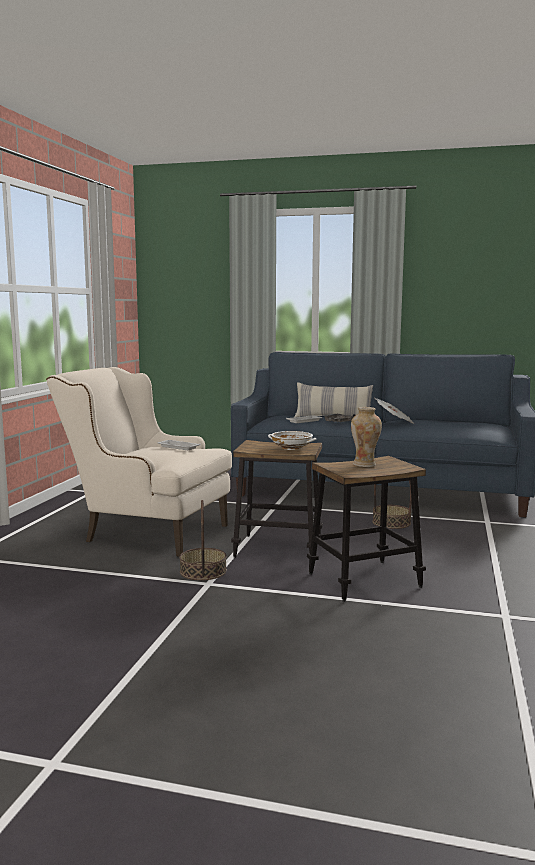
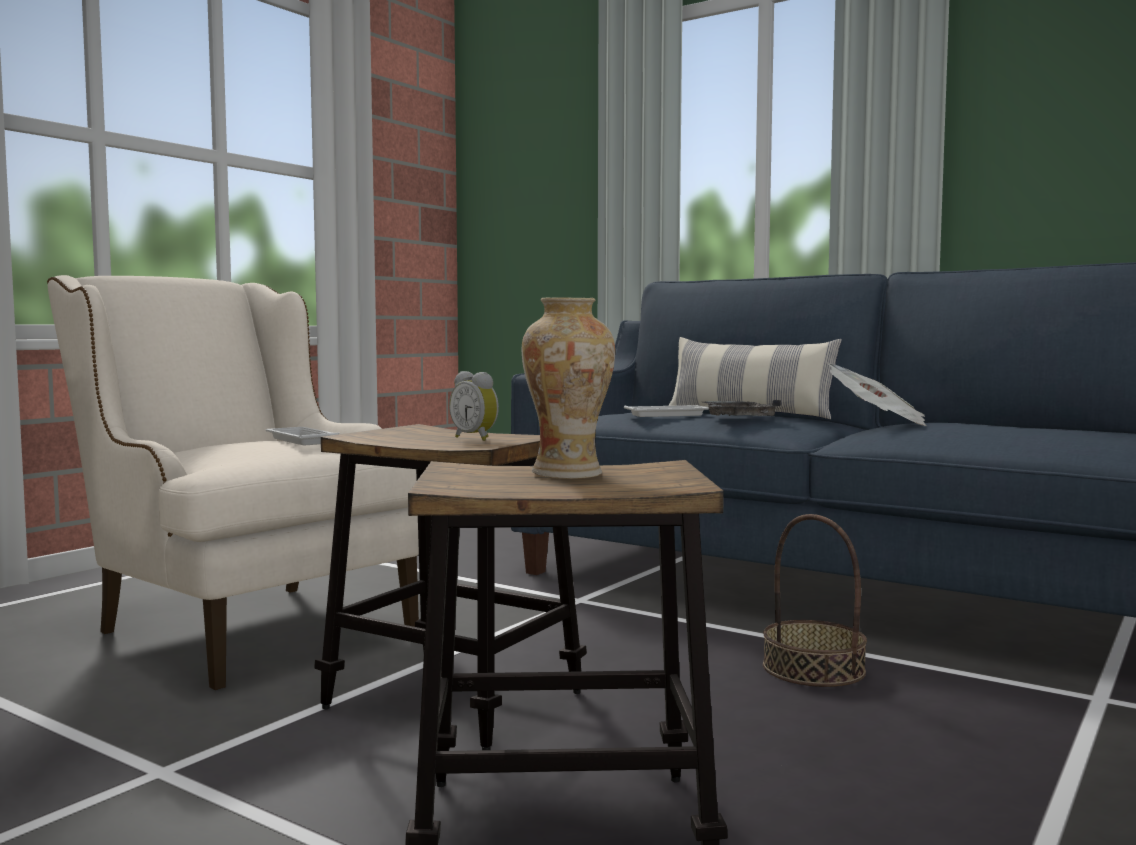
camera: 20 degrees right, 5 degrees down
(203, 571) = (203, 735): basket -> none
(292, 448) = (476, 438): white bowl -> alarm clock

